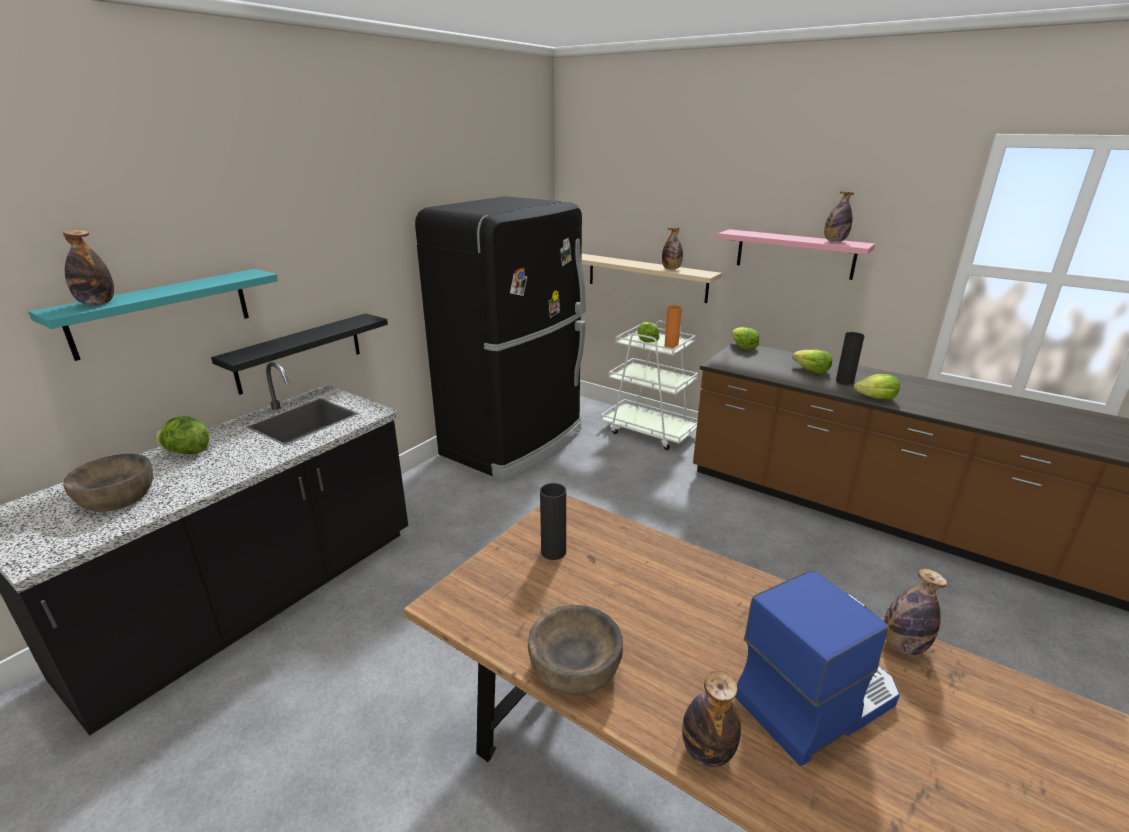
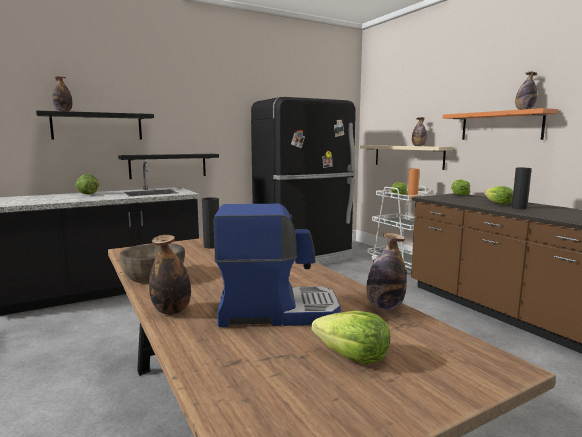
camera: 25 degrees right, 15 degrees down
(117, 497) = (40, 199): brown bowl -> none
(162, 312) = (97, 126): turquoise shelf -> black shelf
(794, 254) = (500, 126): pink shelf -> orange shelf
(876, 398) = (534, 214): lettuce -> lettuce (352, 356)

